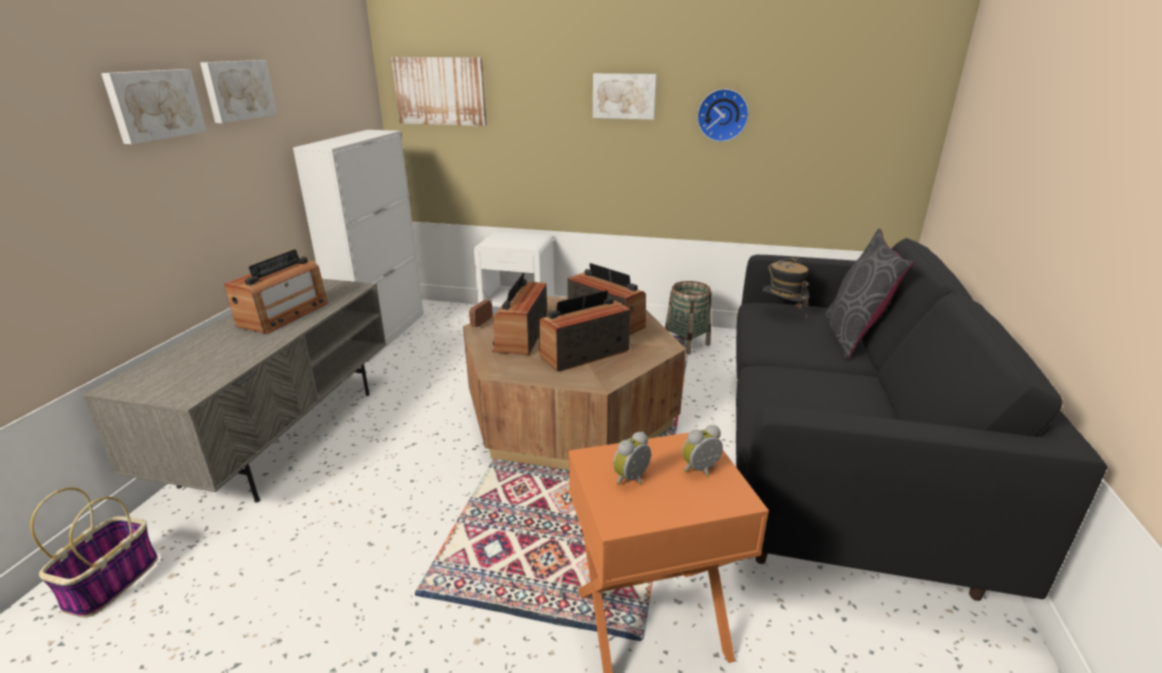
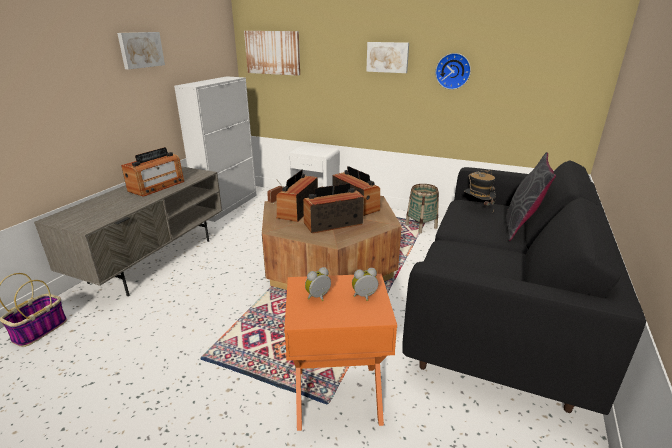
camera: 10 degrees right, 0 degrees up
(154, 104) = (87, 57): picture -> none

